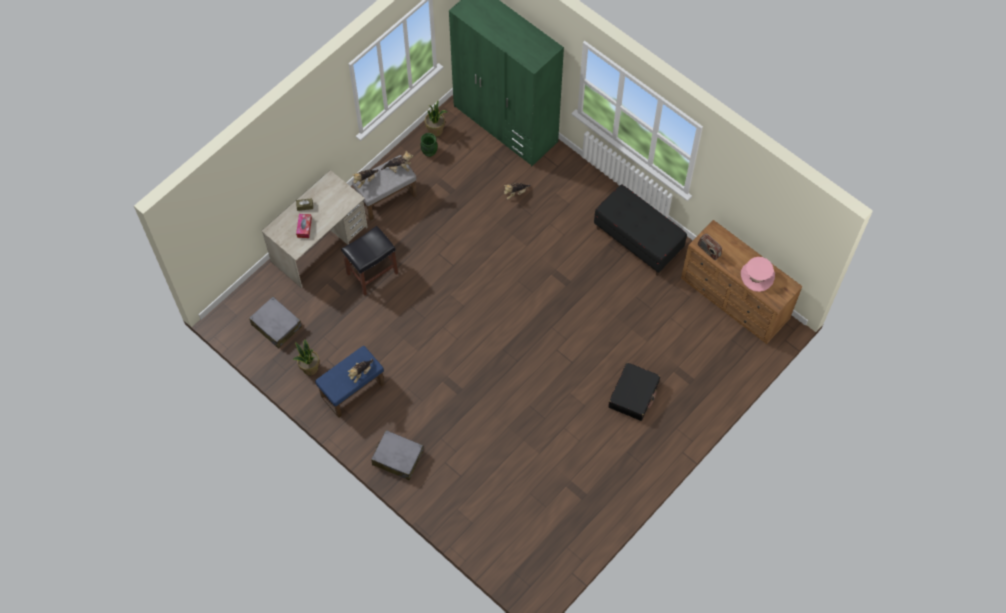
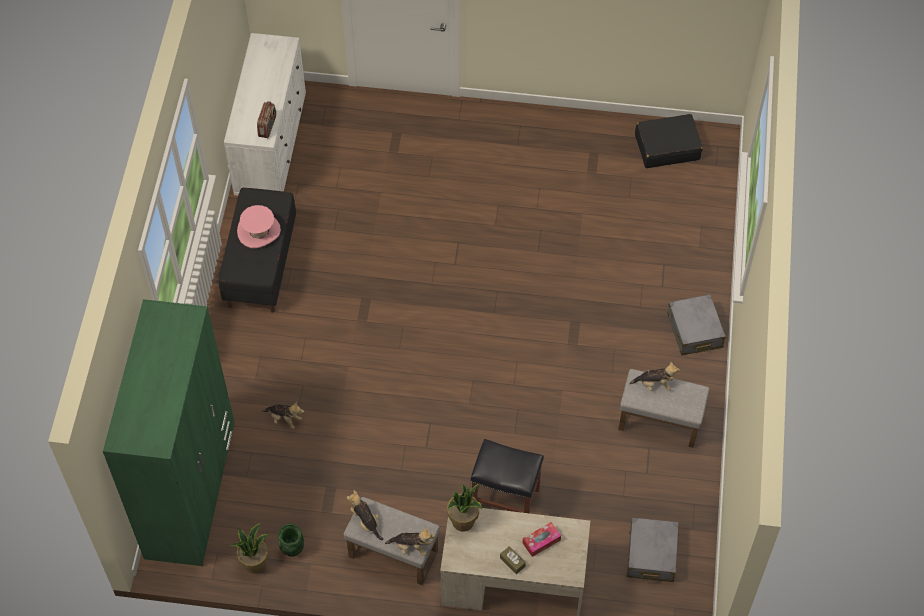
camera: 125 degrees left, 5 degrees down
(309, 368) = (671, 482): potted plant -> potted plant (463, 521)
(353, 389) = (658, 422): blue ottoman -> grey ottoman
(633, 395) = (451, 171): black suitcase -> black suitcase (667, 147)
(735, 299) = (271, 144): brown dresser -> white dresser
(757, 276) = (268, 73): pink hat -> pink hat (259, 231)

